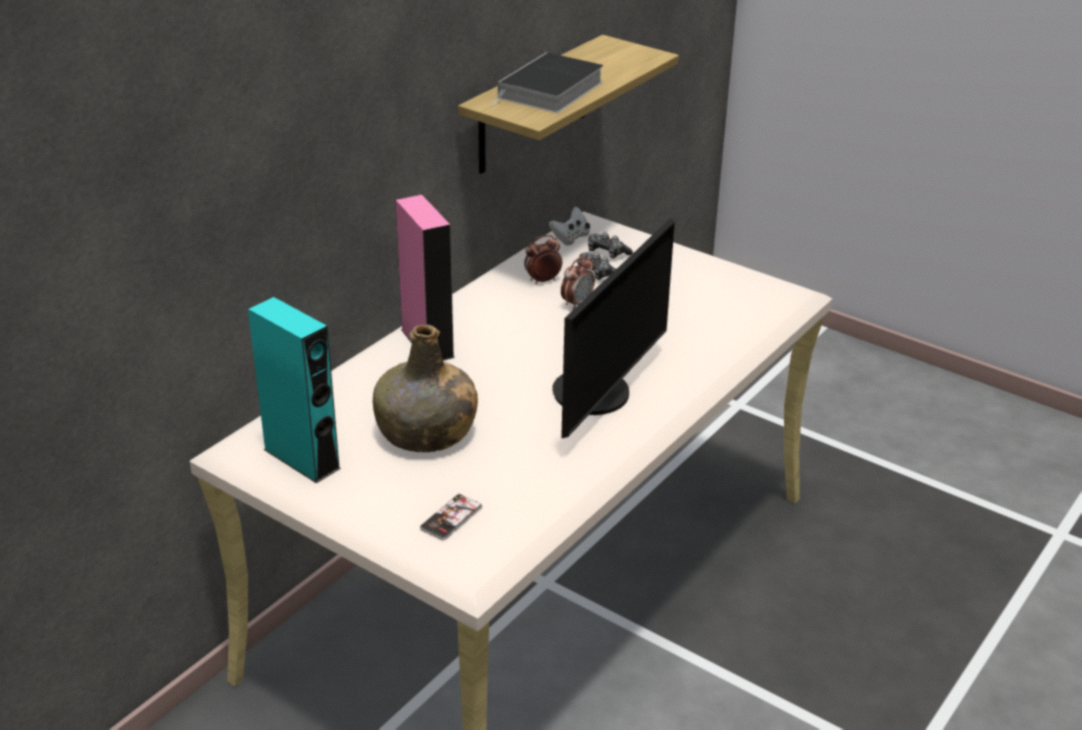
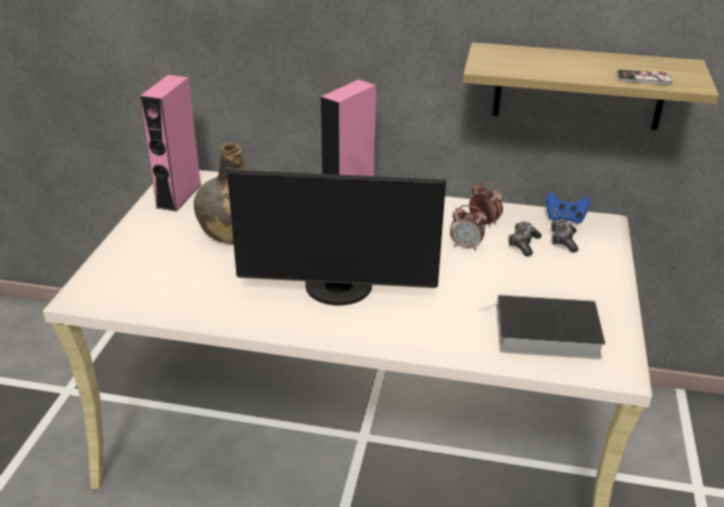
camera: 65 degrees right, 0 degrees up
(302, 459) = (179, 196): turquoise speaker -> pink speaker
(451, 518) = (140, 266): phone -> phone (643, 78)
(550, 91) = (545, 63): book -> book (543, 333)
(570, 238) = (564, 218): white game controller -> blue game controller

